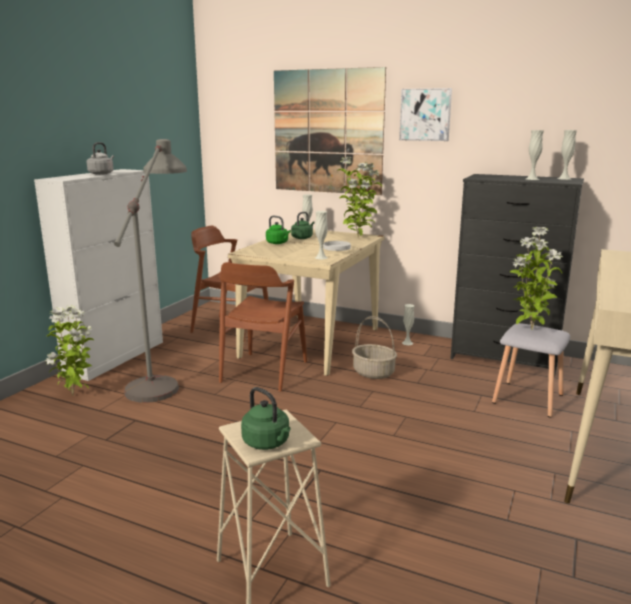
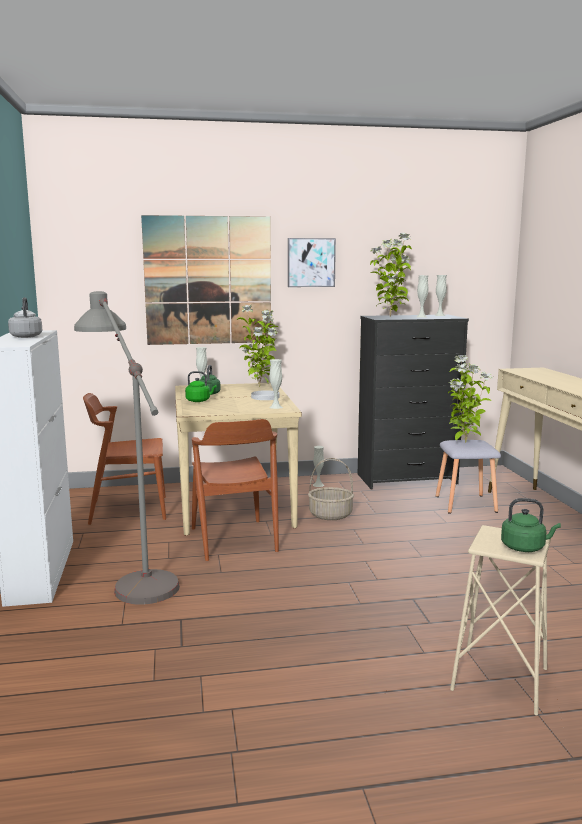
camera: 35 degrees left, 5 degrees down
(74, 395) = (62, 621): potted plant -> potted plant (390, 316)

